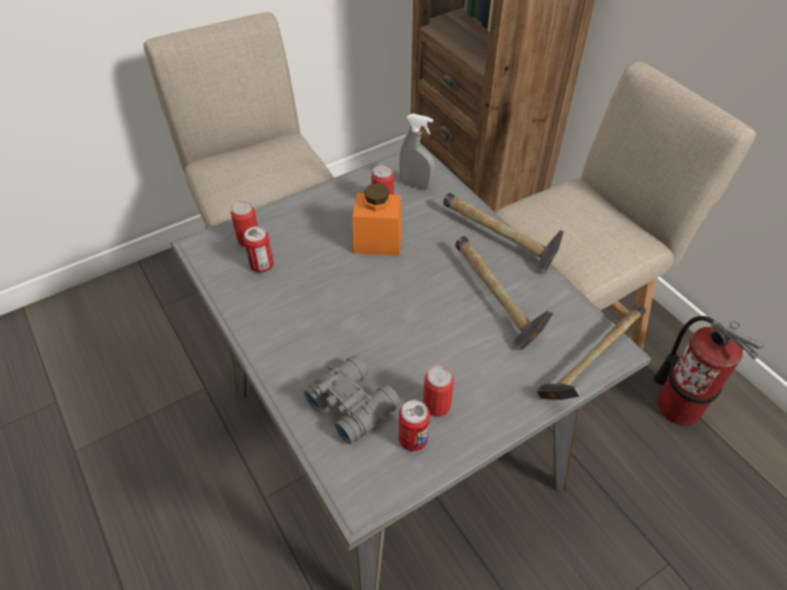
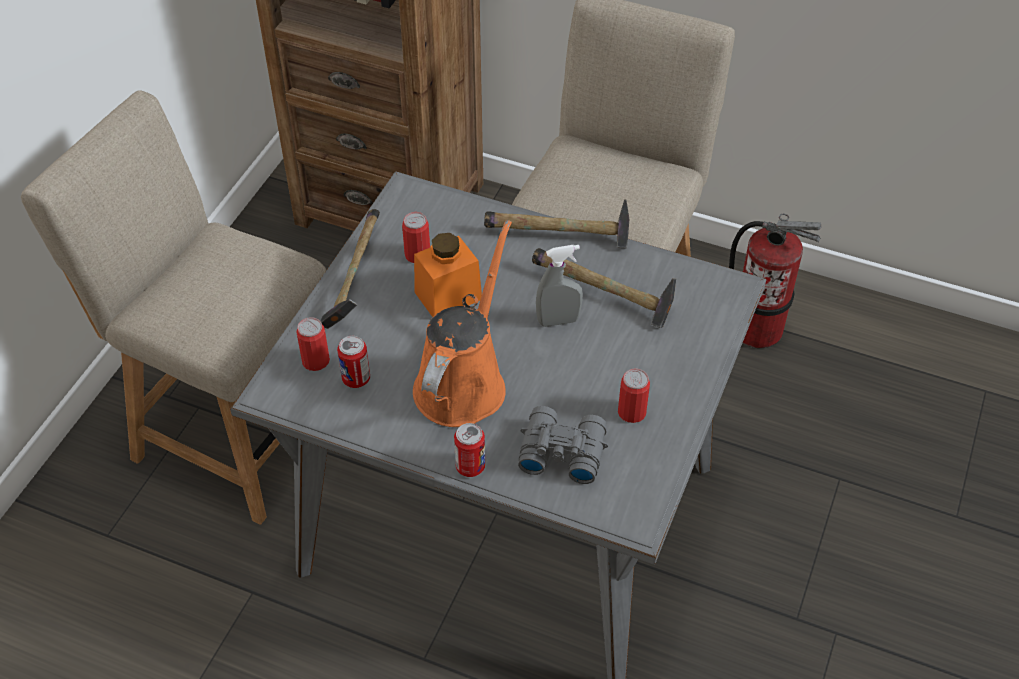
camera: 35 degrees left, 0 degrees up
(330, 308) = (463, 382): none -> orange watering can
(413, 439) = (636, 450): can -> can (470, 466)
(416, 185) = (433, 219): grey spray bottle -> grey spray bottle (558, 321)
(590, 363) = (724, 309): hammer -> hammer (354, 280)

